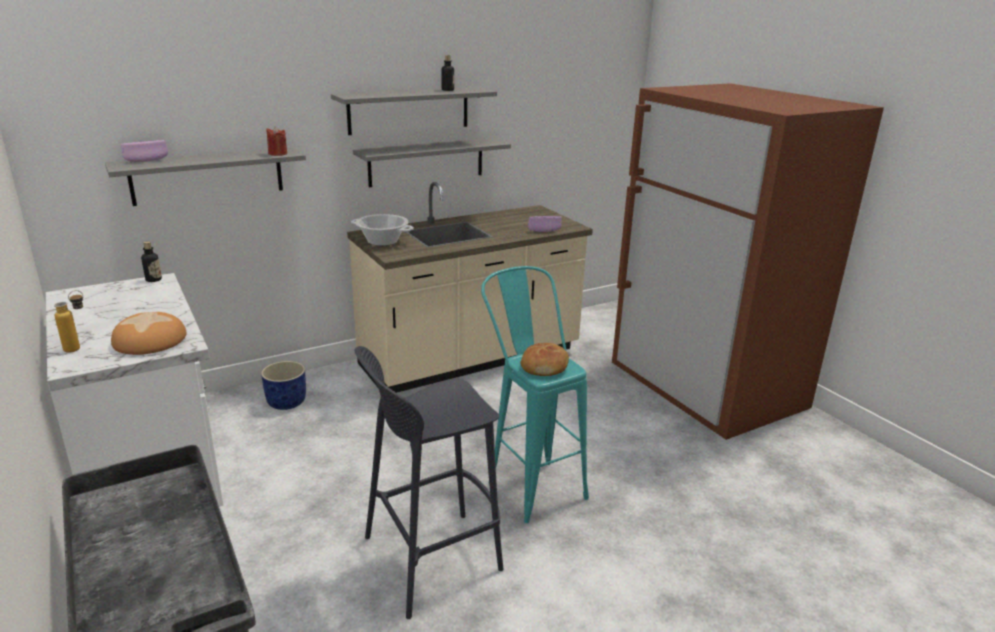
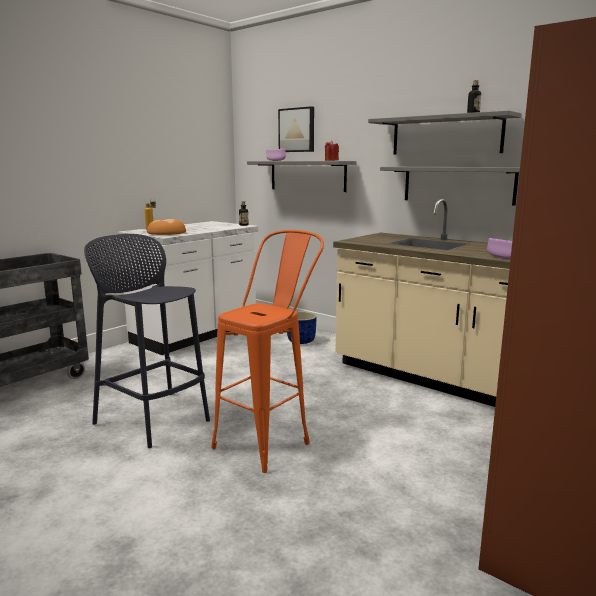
camera: 70 degrees right, 10 degrees down
(175, 108) = (297, 130): none -> picture
(382, 241) = (375, 237): cooking pot -> none
(529, 482) = (270, 440): turquoise stool -> orange stool
(544, 367) = (253, 312): bread -> none

